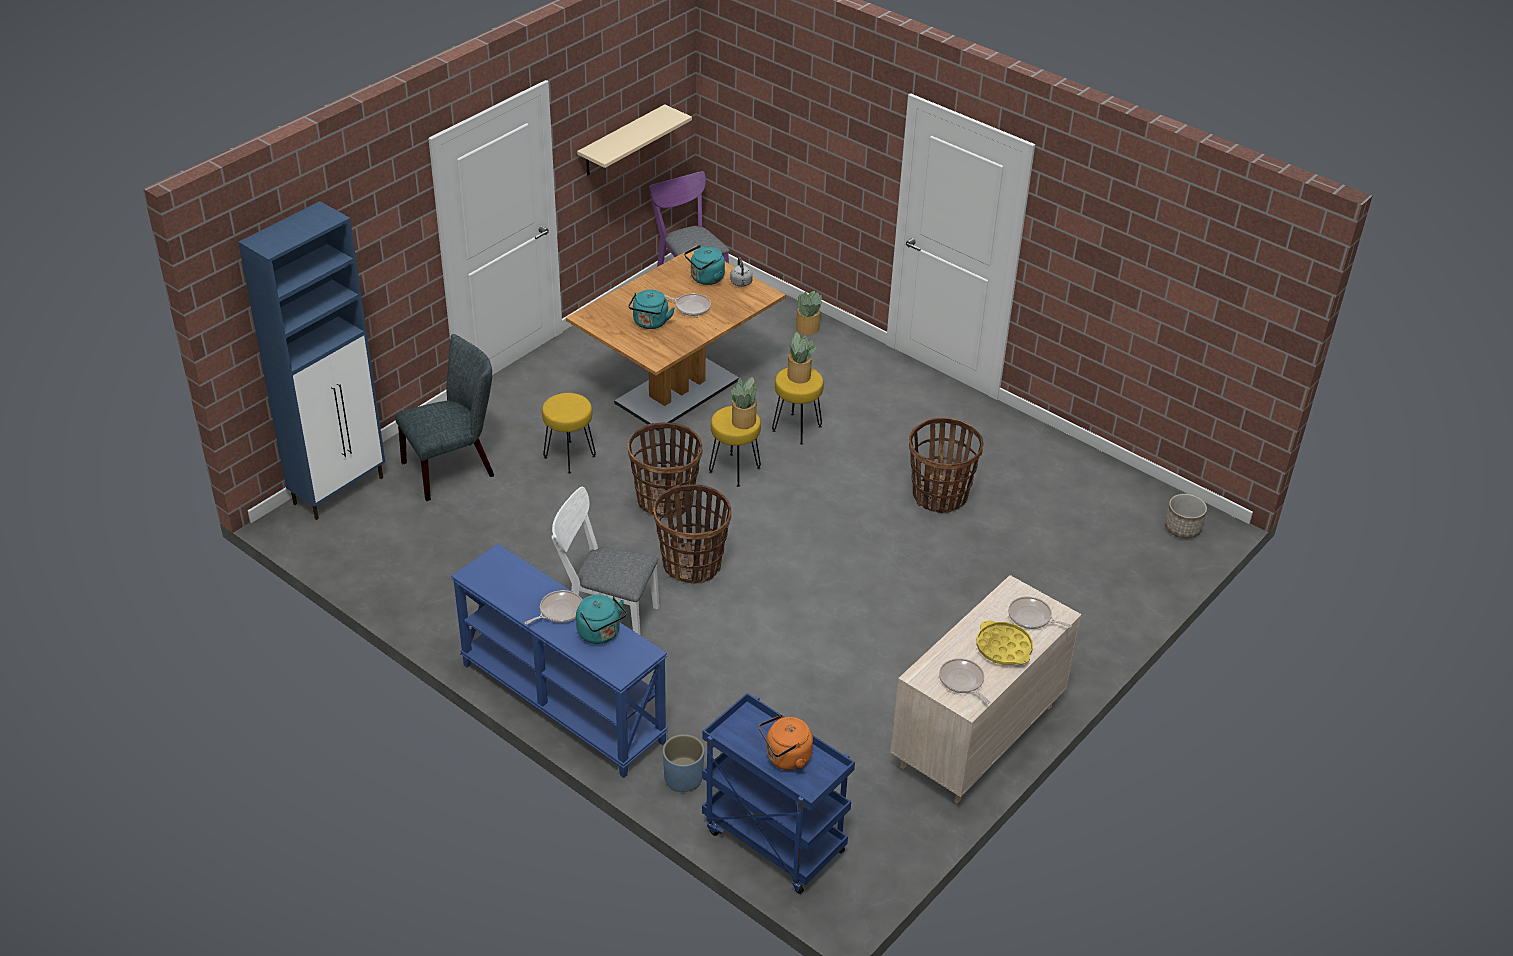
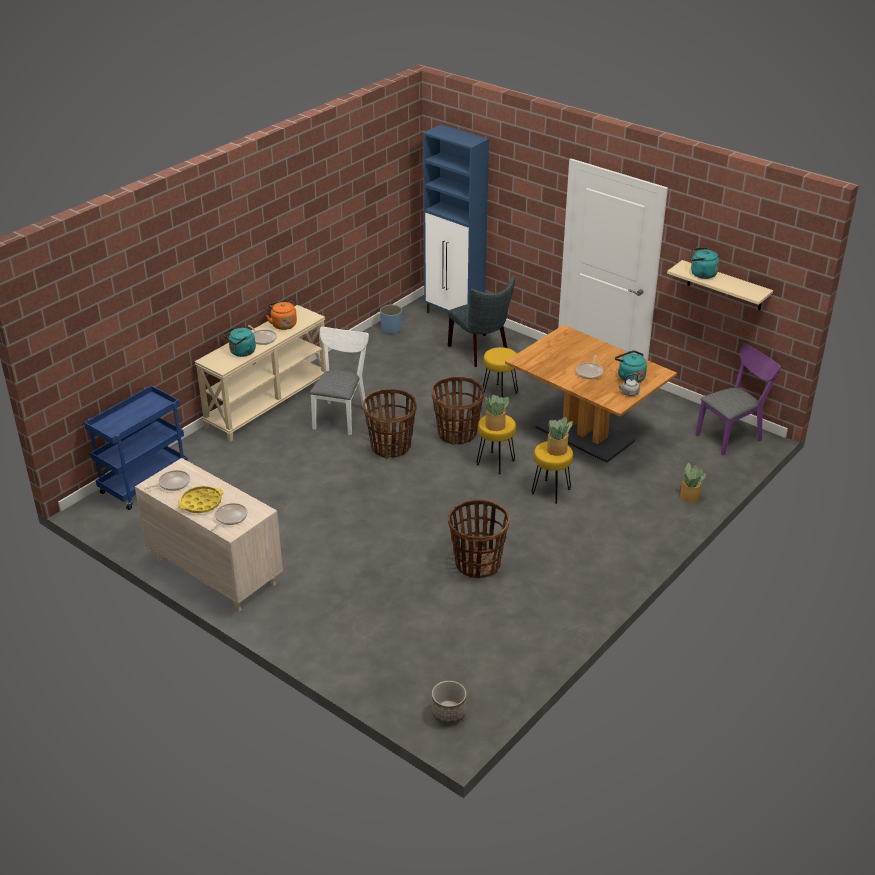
camera: 90 degrees right, 5 degrees down
(561, 703) = (267, 403): blue console table -> beige console table
(650, 323) = (564, 356): turquoise kettle -> turquoise kettle (701, 274)
(683, 778) = (200, 449): blue planter -> blue planter (391, 329)
(785, 758) = (127, 418): orange kettle -> orange kettle (283, 324)

